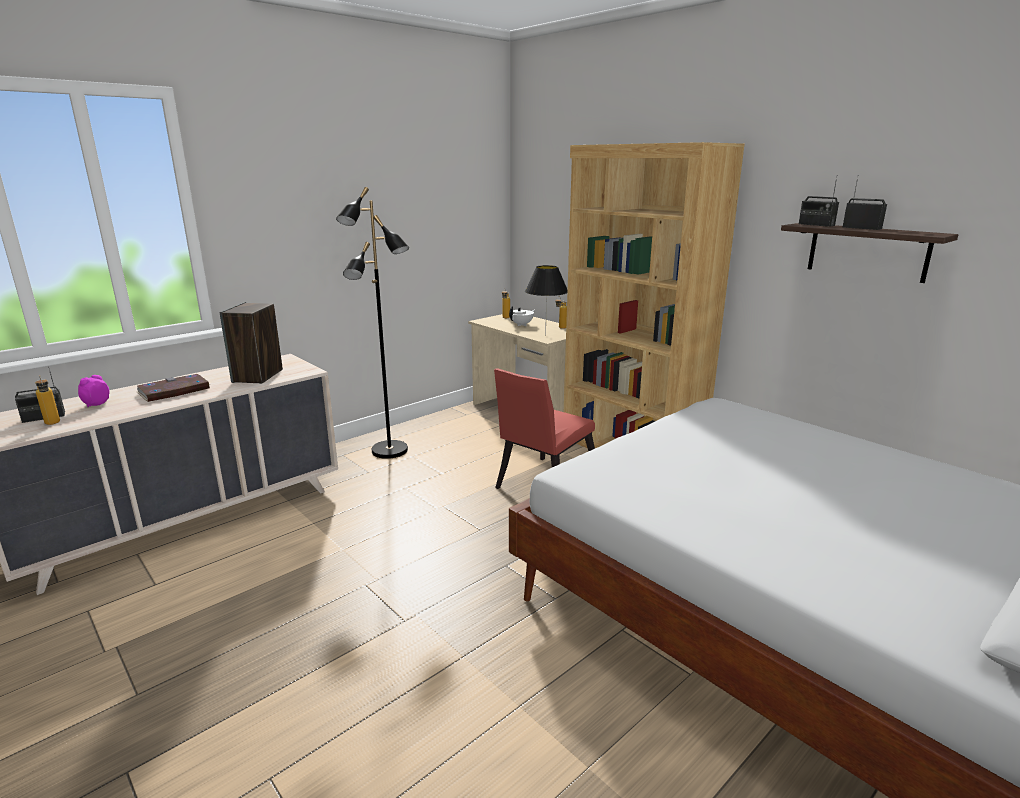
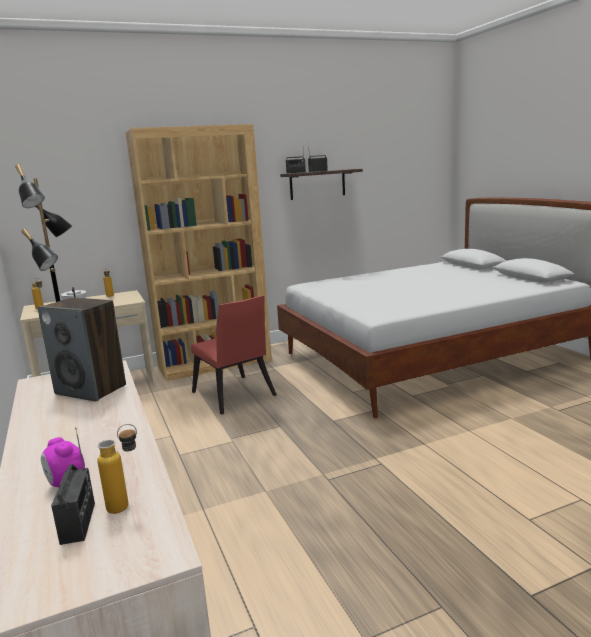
camera: 70 degrees left, 5 degrees down
(174, 391) = (80, 433): book -> none
(545, 335) = (122, 300): black table lamp -> none

